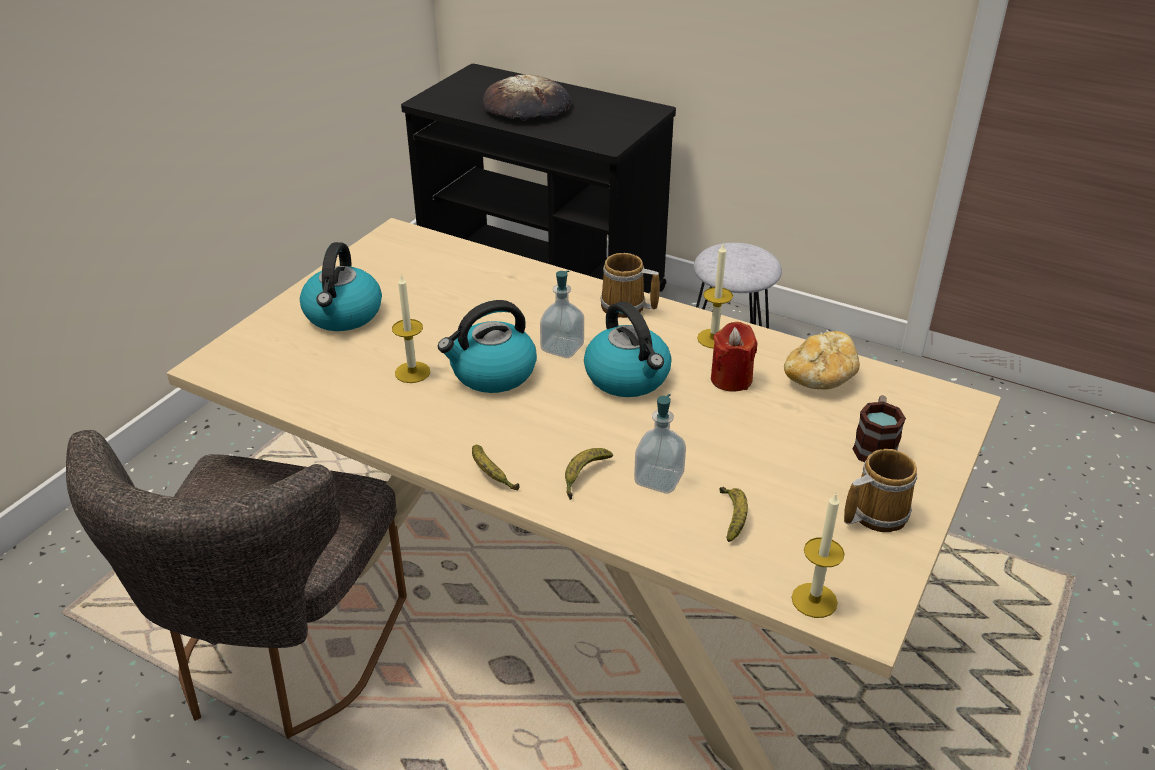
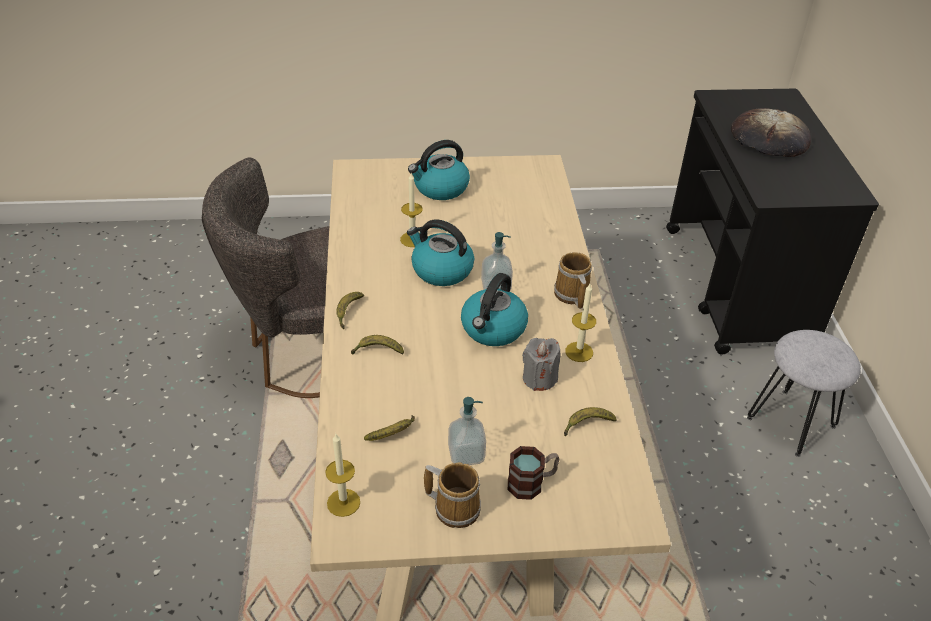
camera: 55 degrees right, 5 degrees up
(658, 479) = (401, 385): soap dispenser -> soap dispenser (466, 454)
(731, 379) = (539, 378): red candle -> grey candle
(820, 378) = (587, 425): bread -> banana

